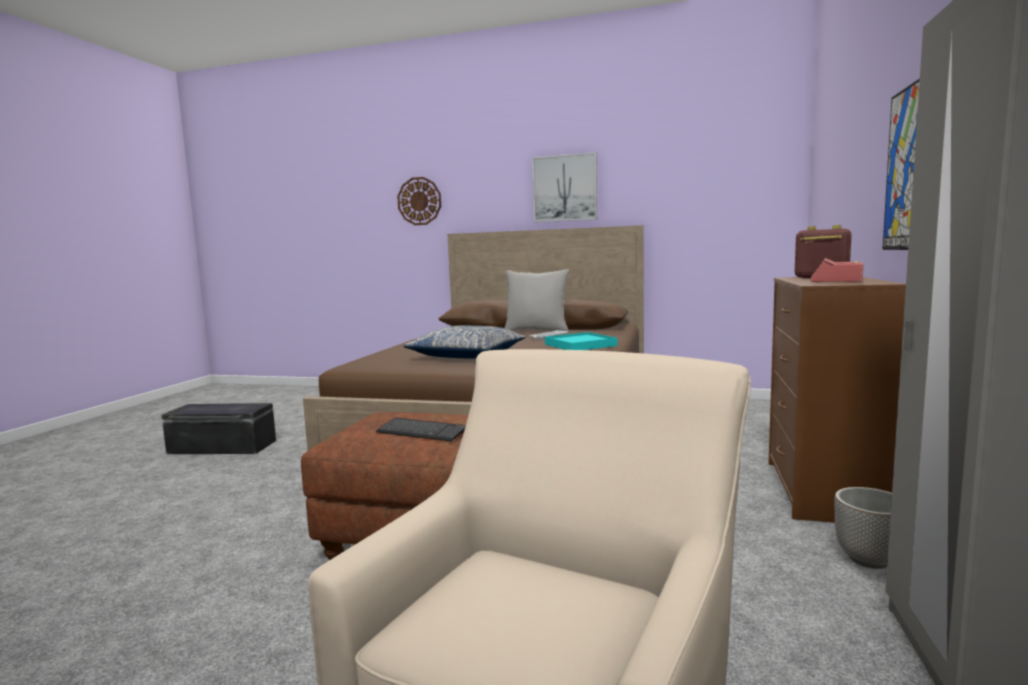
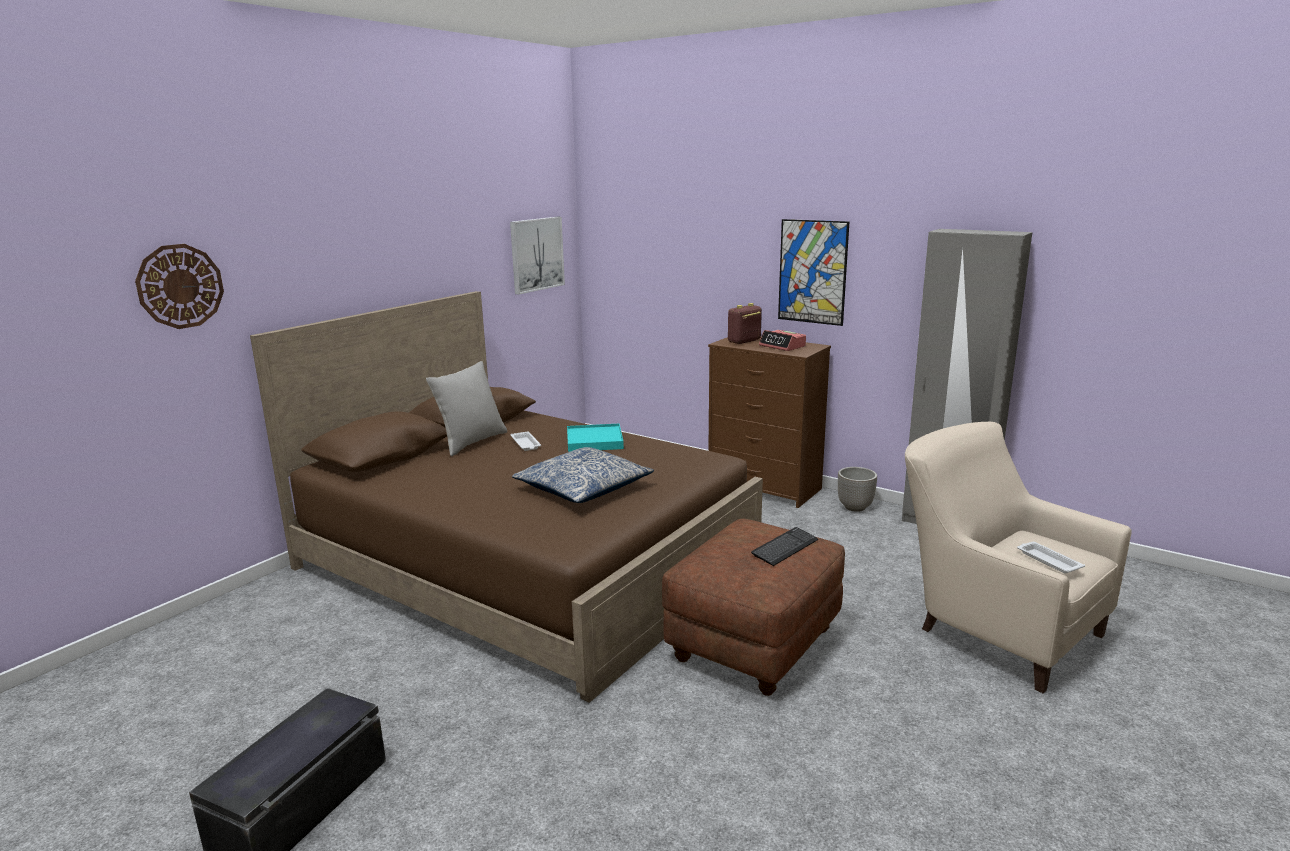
camera: 70 degrees left, 10 degrees up
(478, 604) = (1048, 560): none -> white tray
(565, 188) = (391, 252): picture -> picture (536, 254)

